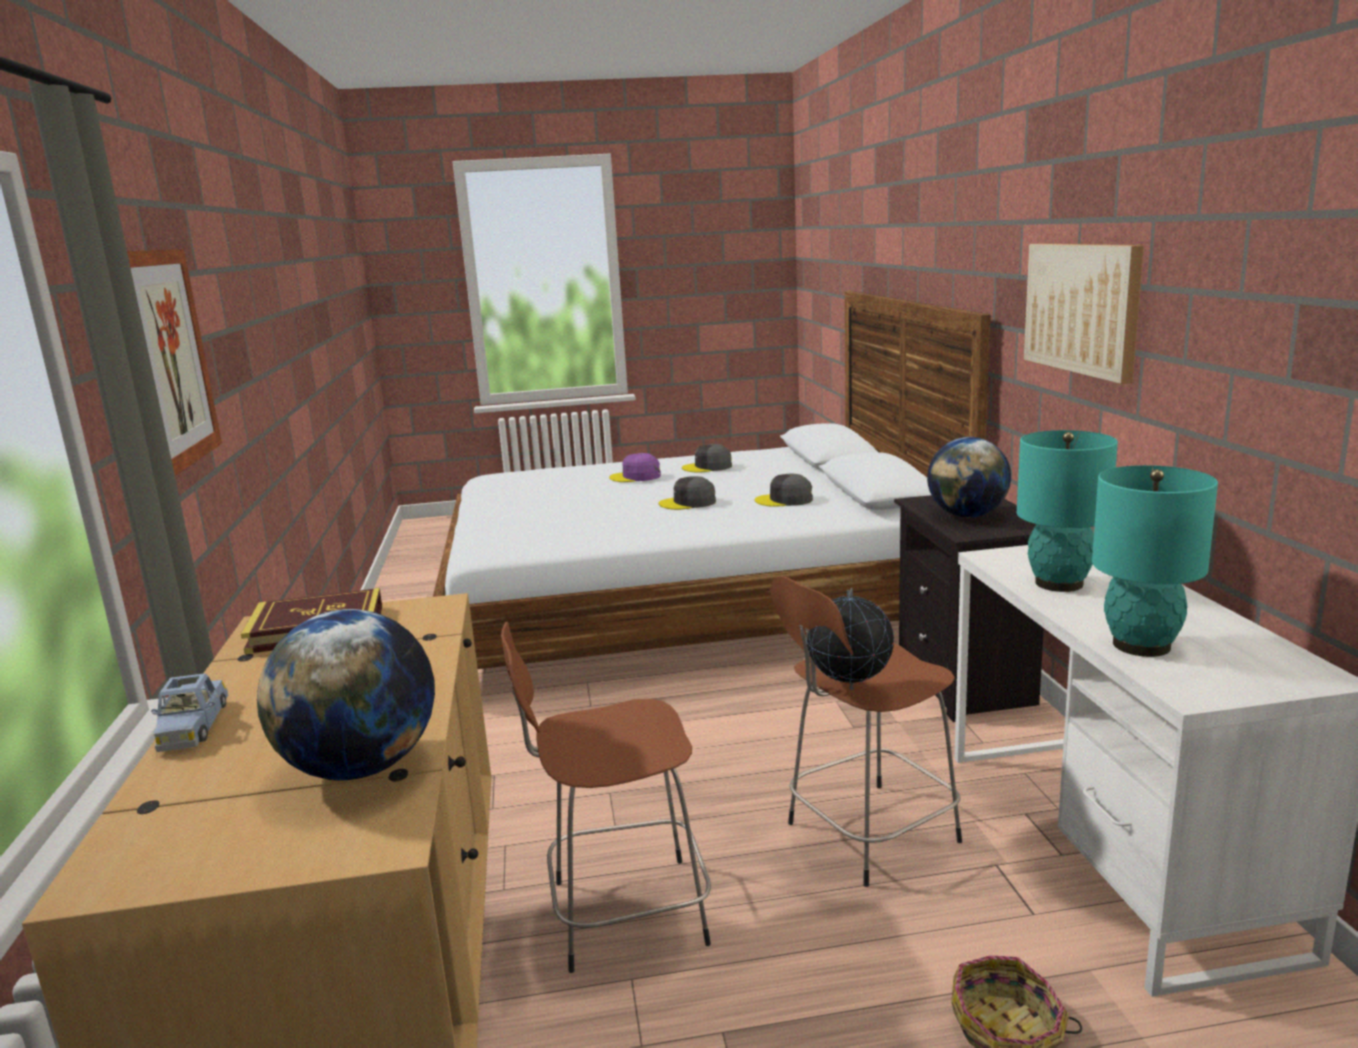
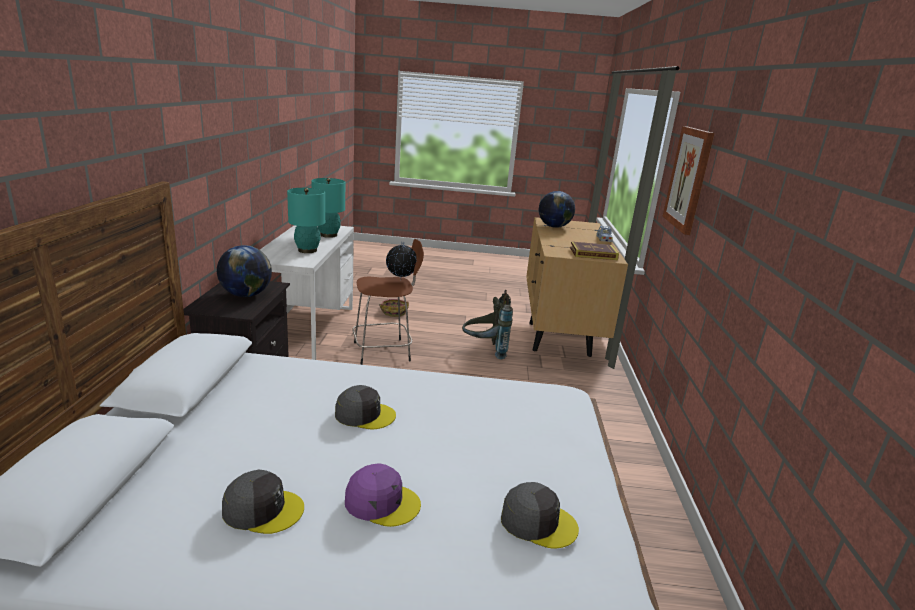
camera: 170 degrees left, 5 degrees up
(622, 913) = (485, 350): brown stool -> grey backpack
(784, 500) = (277, 393): grey cap -> grey cap (537, 522)
(1082, 308) = (214, 152): picture -> none

